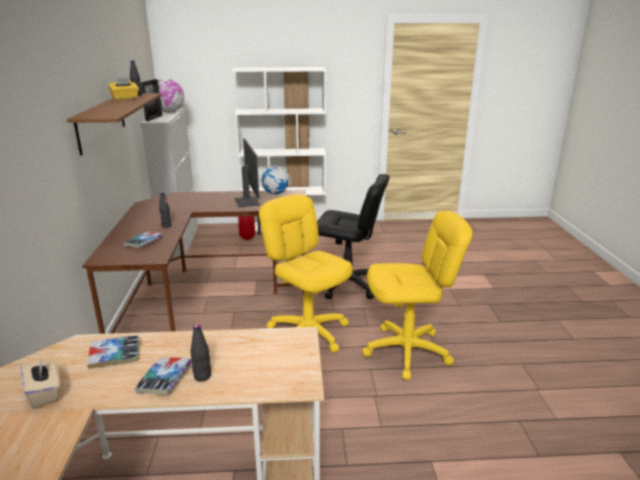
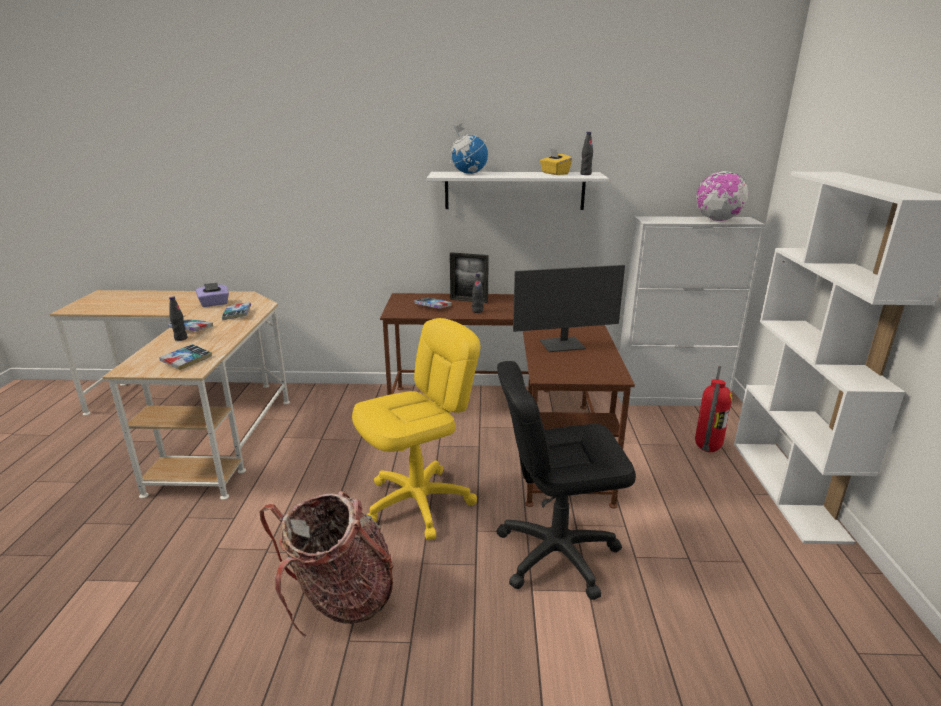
camera: 95 degrees right, 0 degrees up
(44, 393) = (214, 304): beige tissue box -> purple tissue box
(101, 122) = (514, 190): brown shelf -> white shelf
(154, 118) = (666, 218): picture frame -> picture frame (469, 300)
(275, 193) = (604, 362): globe -> globe (468, 173)
(275, 348) = (187, 360): none -> book
(347, 284) = (556, 554): black office chair -> black office chair turned 60 degrees clockwise
(407, 351) = (340, 599): yellow office chair -> backpack

